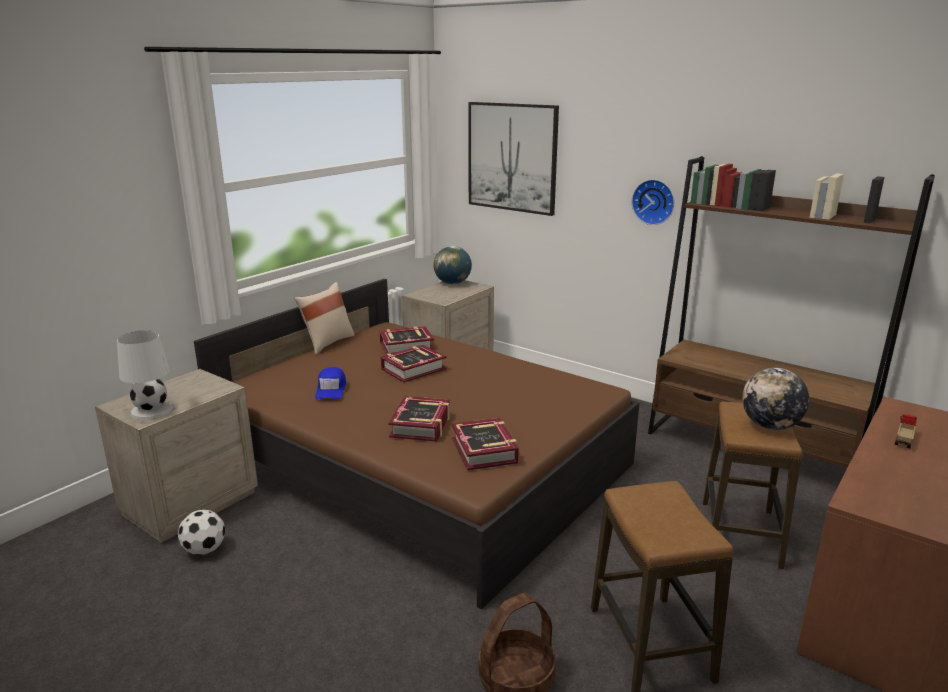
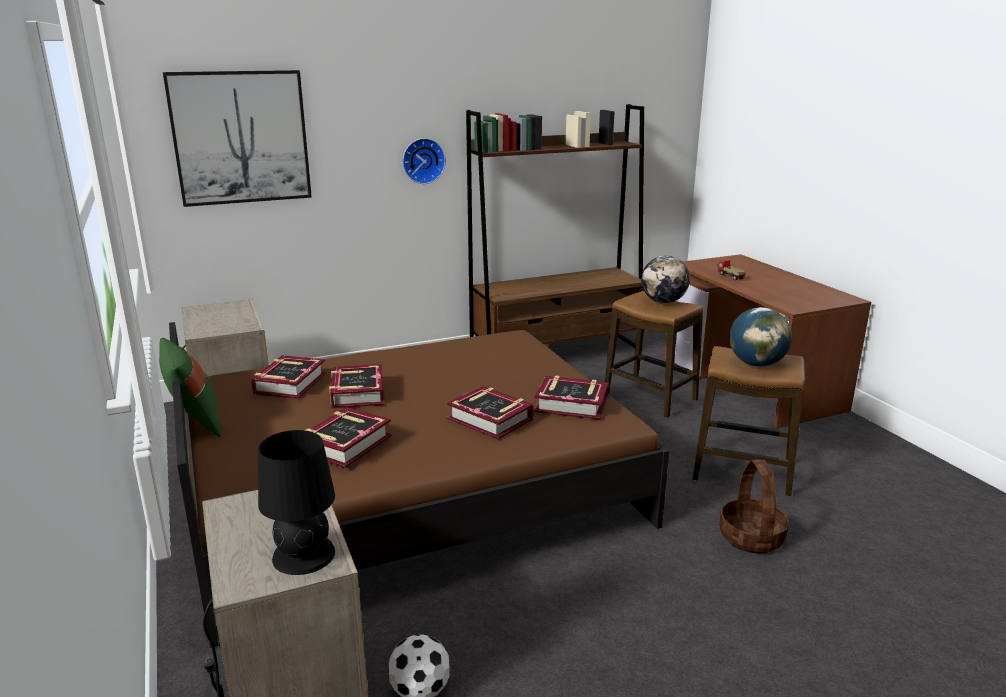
camera: 60 degrees left, 0 degrees up
(151, 410) = (303, 555): white table lamp -> black table lamp
(327, 343) = (195, 423): beige pillow -> green pillow
(331, 389) = (346, 444): blue cap -> book
(452, 283) = (202, 311): globe -> globe (756, 364)

